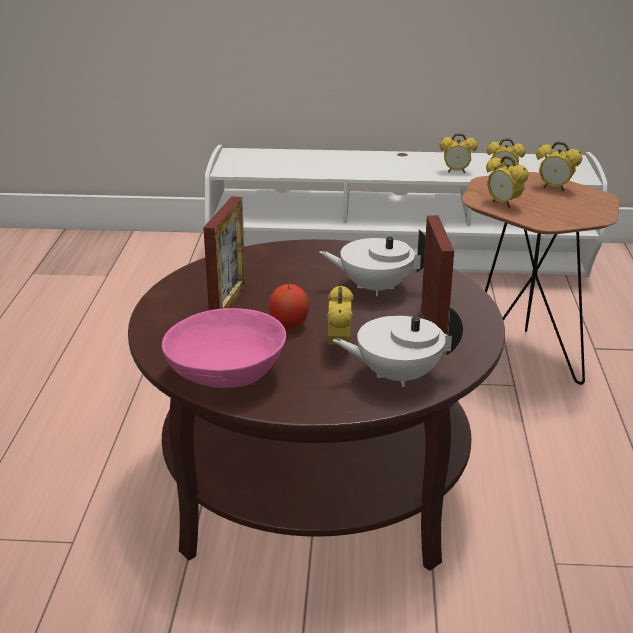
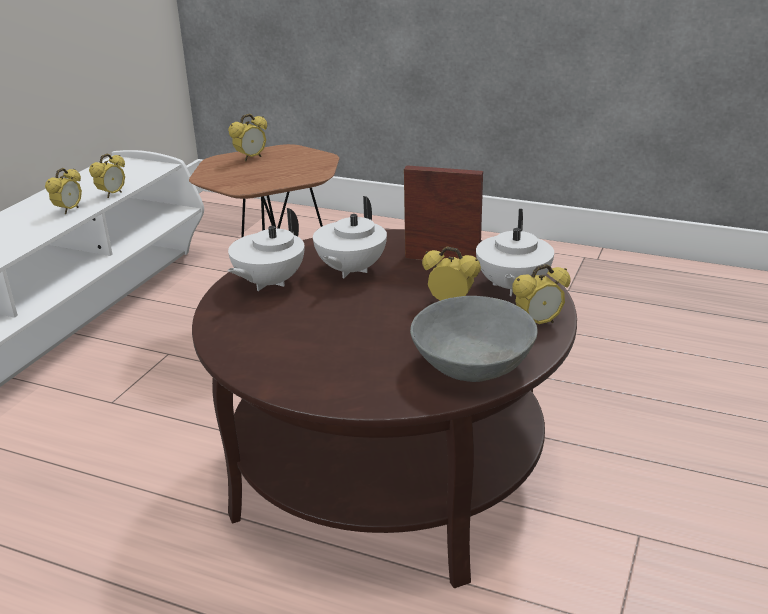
camera: 70 degrees left, 0 degrees up
(227, 373) = (471, 365): pink bowl -> grey bowl
(228, 304) = (328, 348): picture frame -> none
(289, 325) = (394, 321): apple -> none
(326, 258) = (268, 283): none -> white teapot
(503, 204) = (262, 181): alarm clock -> alarm clock (538, 323)

